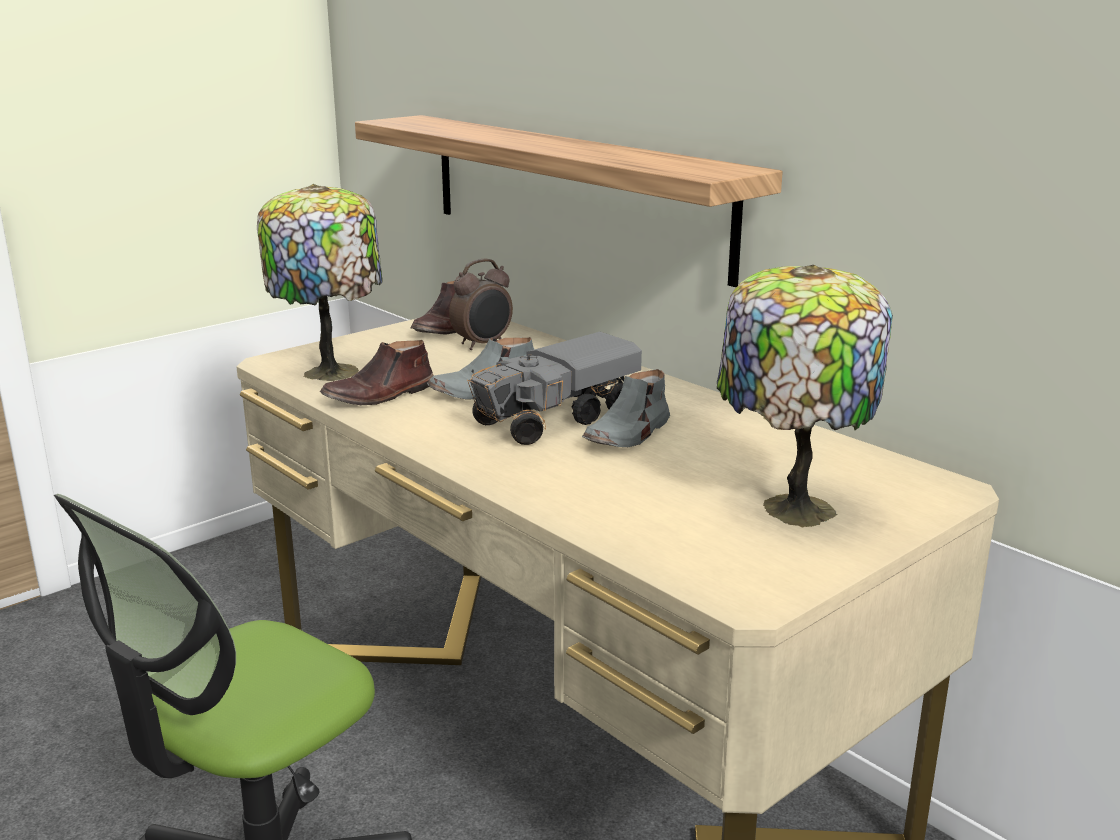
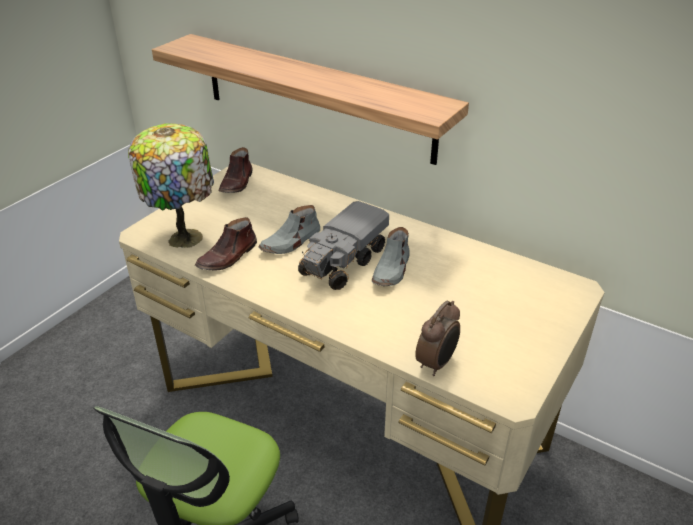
camera: 15 degrees left, 15 degrees up
(483, 345) = (268, 197): alarm clock -> alarm clock (437, 363)
(791, 508) = (505, 319): table lamp -> none

